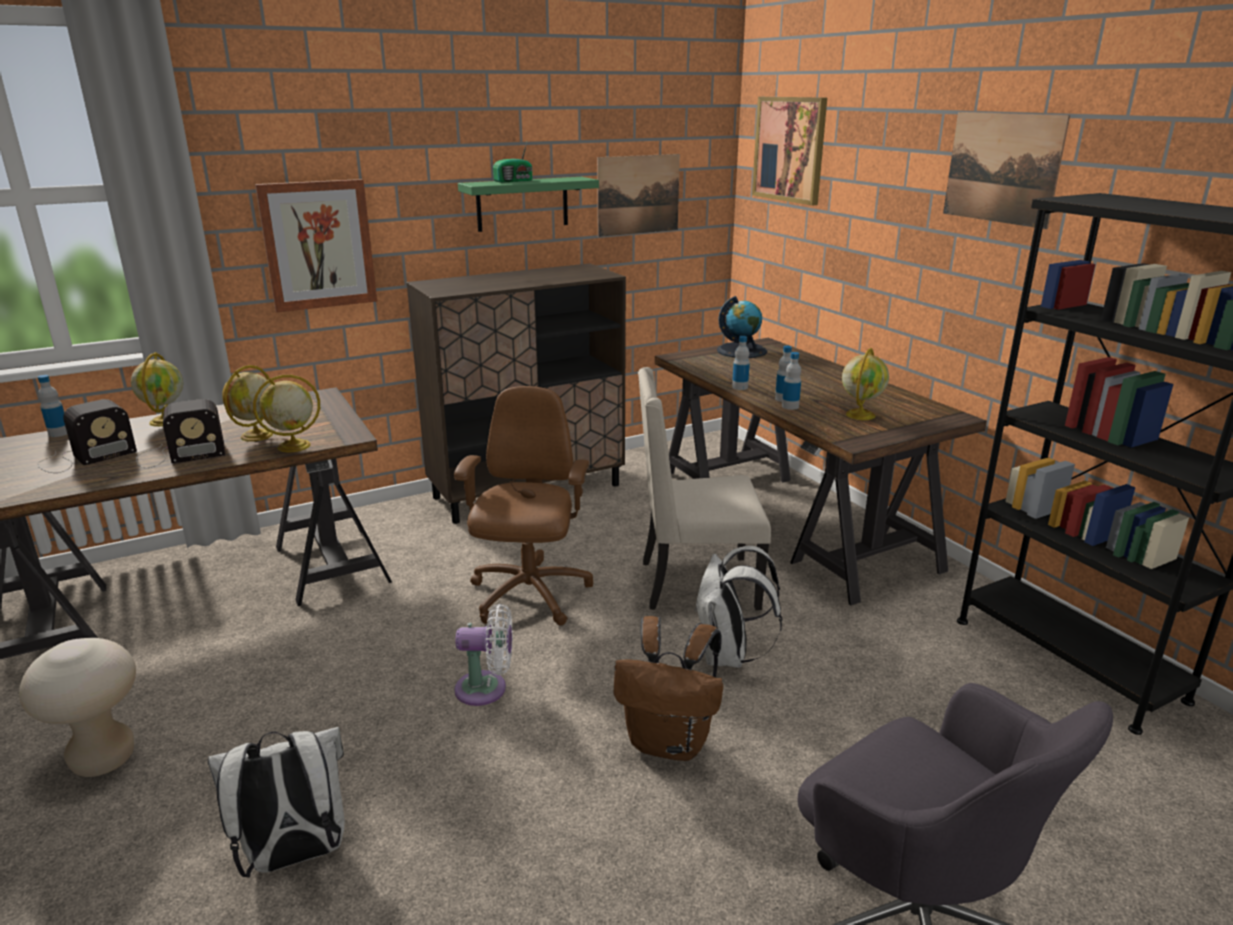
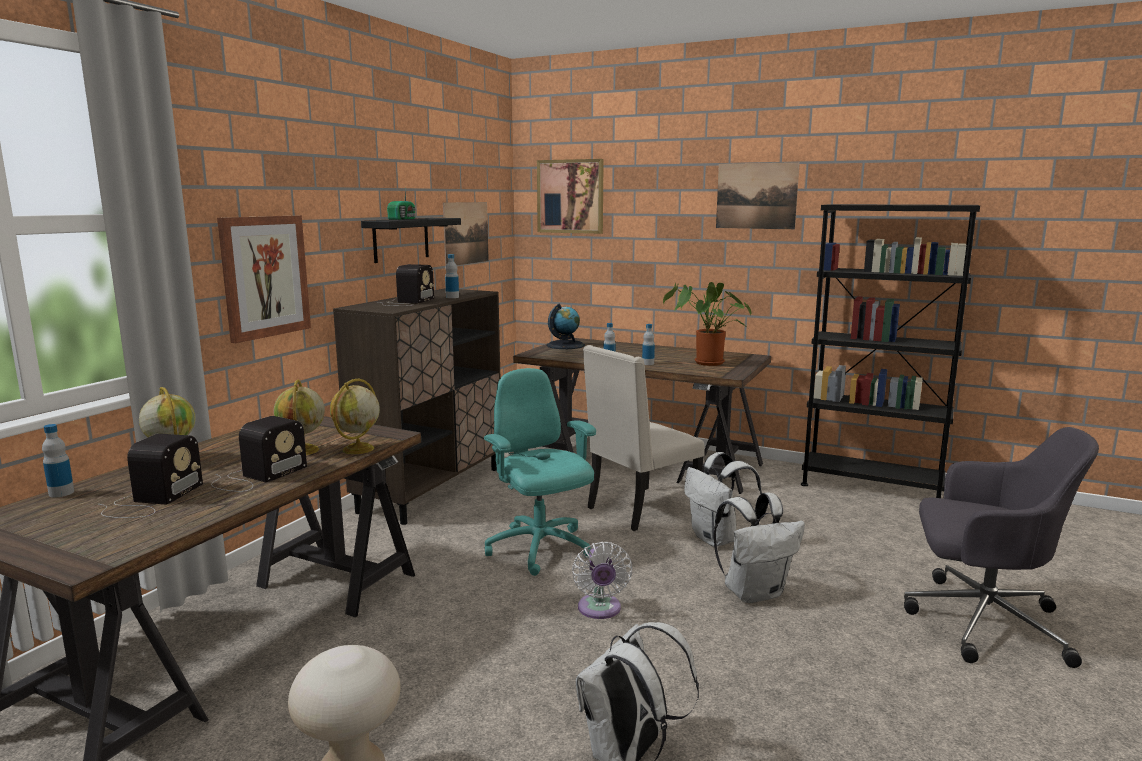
camera: 35 degrees left, 10 degrees down
(486, 689) = (599, 610): white fan -> white fan turned 120 degrees clockwise
(489, 282) = (407, 302): none -> radio
(522, 204) = (401, 239): green shelf -> black shelf
(529, 596) = (540, 550): brown office chair -> turquoise office chair
(670, 742) = (754, 592): brown backpack -> white backpack
(790, 406) = (660, 366): bottle -> bottle (452, 297)
(860, 415) = (706, 363): globe -> potted plant

